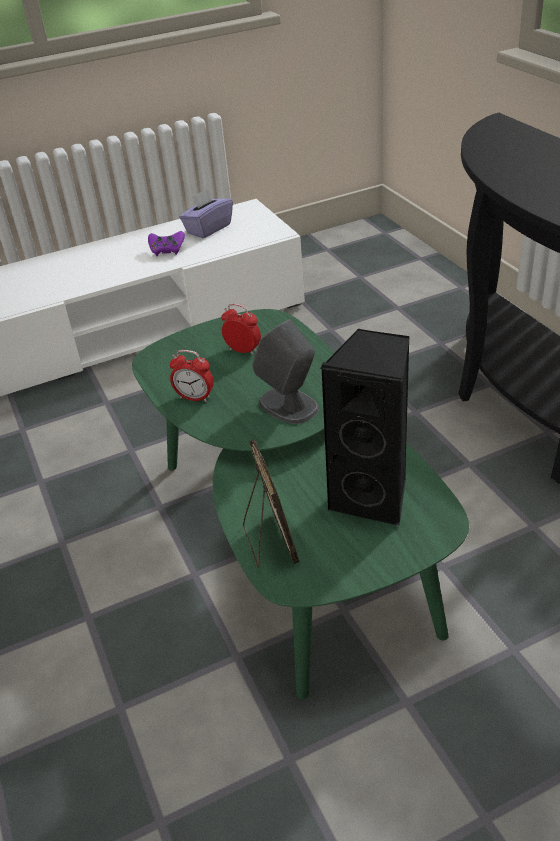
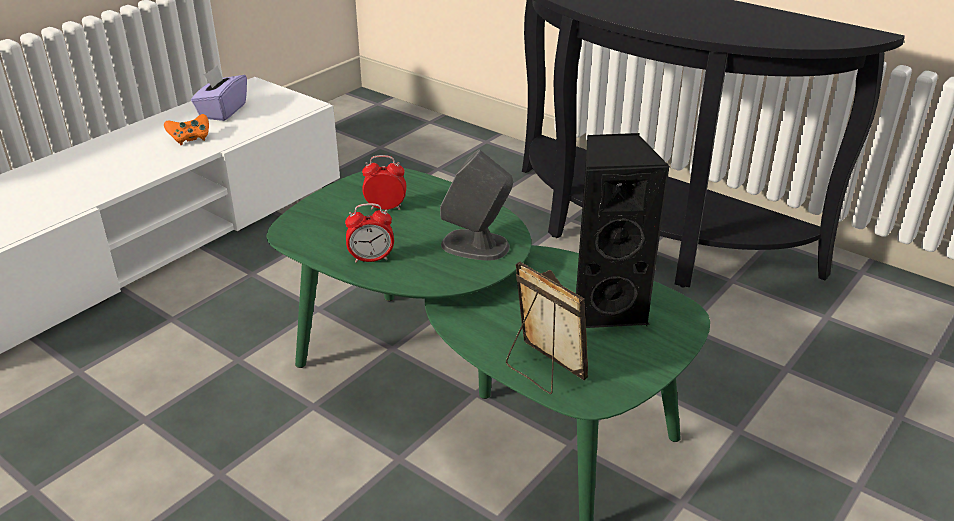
camera: 30 degrees left, 5 degrees down
(167, 251) = (190, 139): purple game controller -> orange game controller

